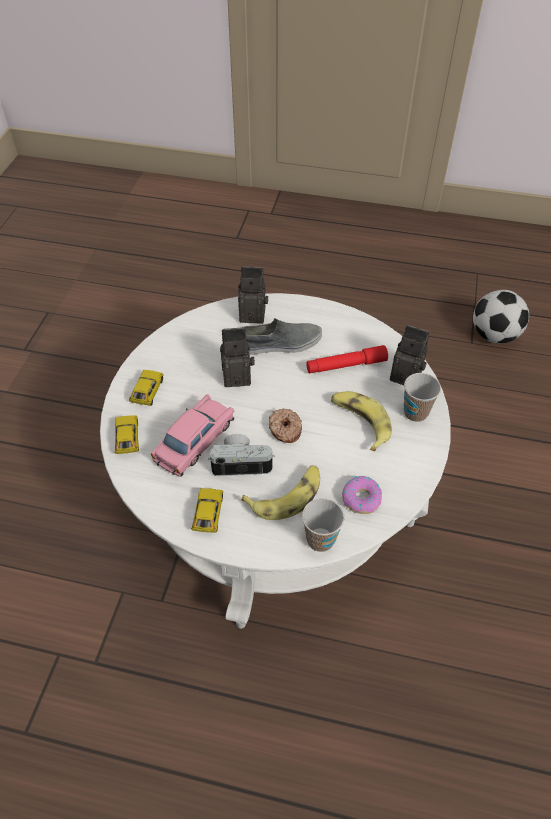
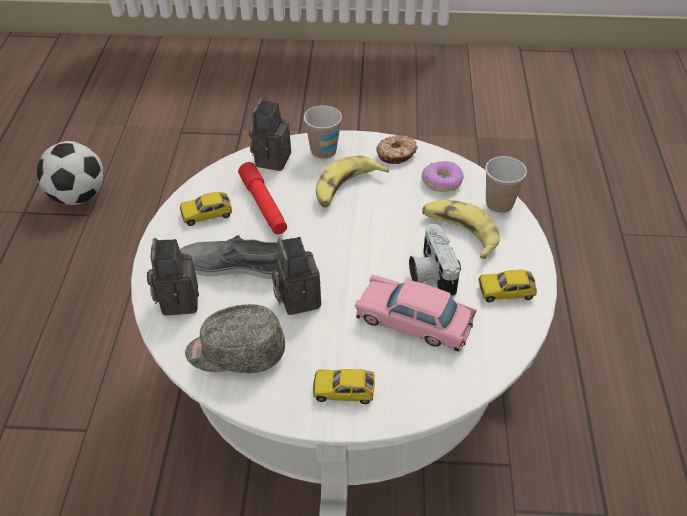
camera: 100 degrees left, 5 degrees down
(127, 438) = (429, 392): toy car -> toy car (206, 214)
(198, 340) = (235, 352): none -> grey cap
(280, 343) = (233, 265): grey shoe -> grey shoe turned 60 degrees counterclockwise
(284, 430) = (373, 245): donut -> donut (396, 154)

